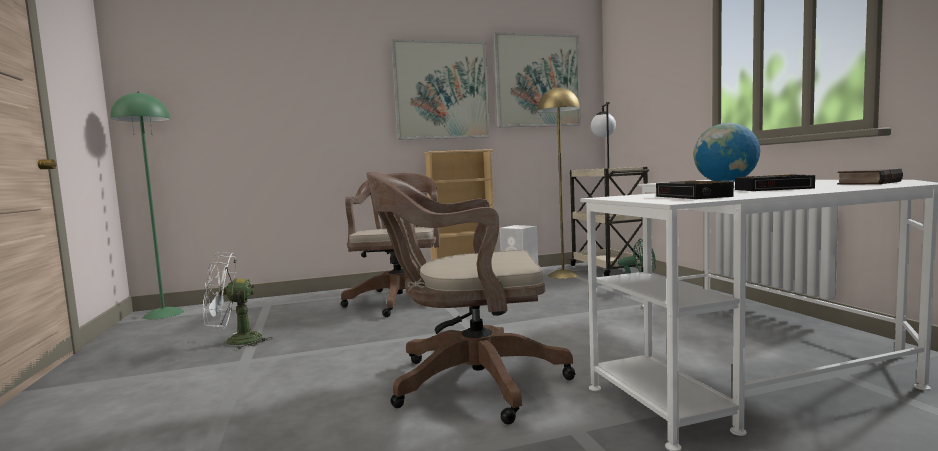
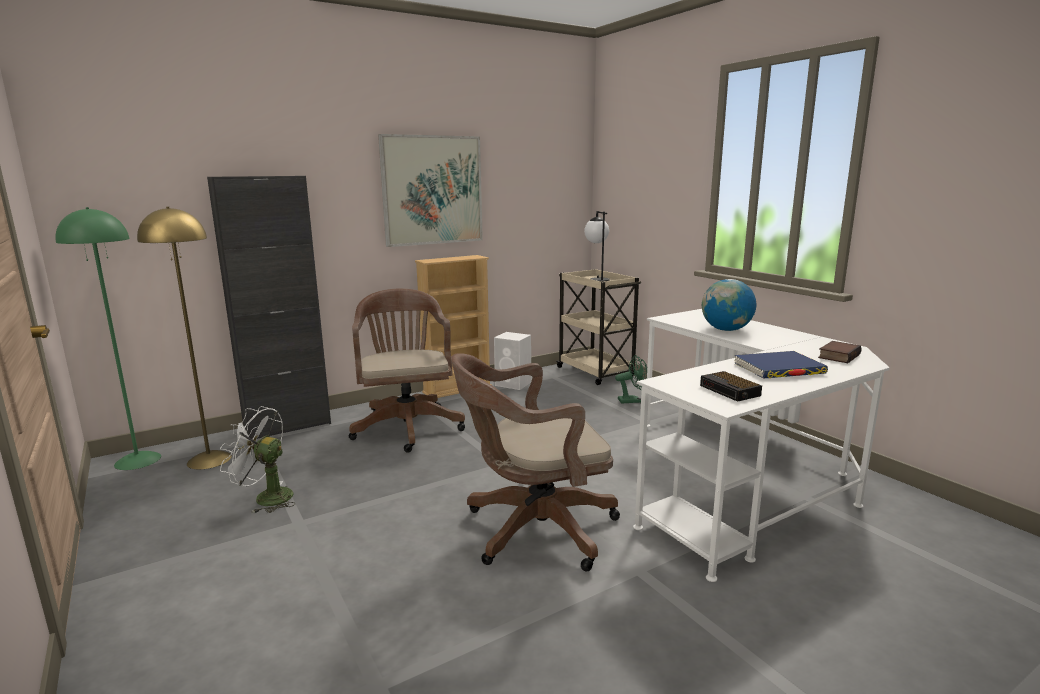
camera: 15 degrees left, 10 degrees up
(235, 342) = (266, 497): white fan -> white fan turned 45 degrees clockwise
(298, 297) = (287, 426): none -> black cabinet
(537, 81) = (530, 178): picture -> none
(562, 275) = (555, 382): yellow floor lamp -> yellow floor lamp (209, 460)
(774, 189) = (779, 369): alarm clock -> blue book

